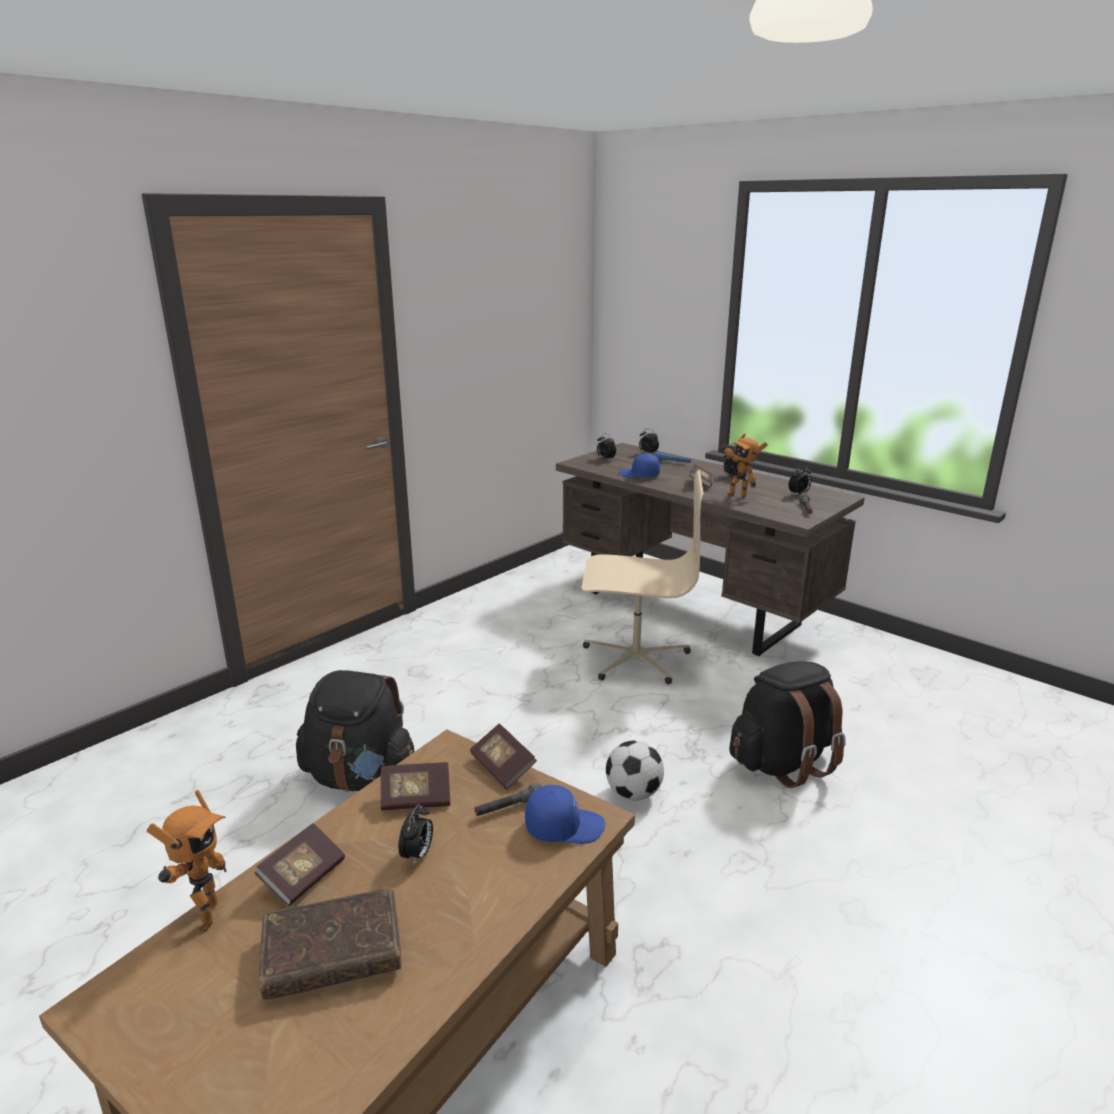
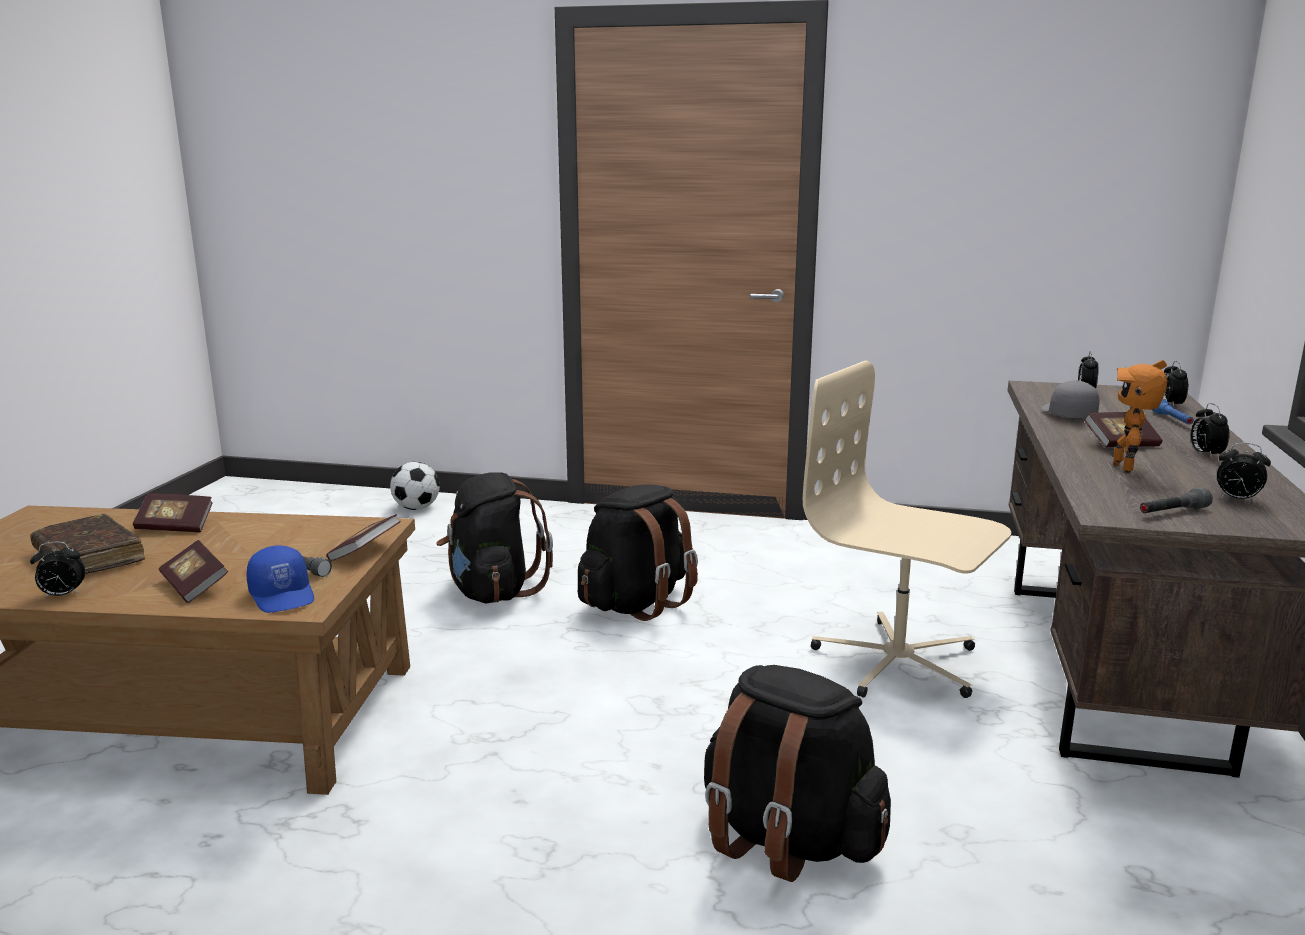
camera: 60 degrees right, 5 degrees down
(202, 917) = (123, 513): toy robot -> none
(416, 798) = (295, 534): book -> book (195, 586)
(417, 855) = (216, 553): alarm clock -> alarm clock (62, 596)
(463, 717) = (636, 603): none -> black backpack
(633, 793) = (601, 736): football -> football (416, 508)
(635, 658) = (897, 662): beige office chair -> beige office chair turned 150 degrees clockwise
(639, 475) = (1066, 414): blue cap -> grey cap

